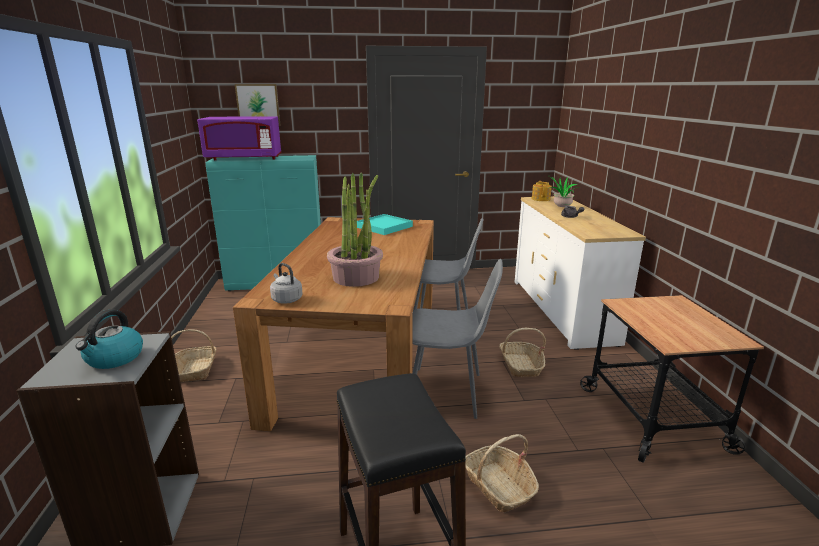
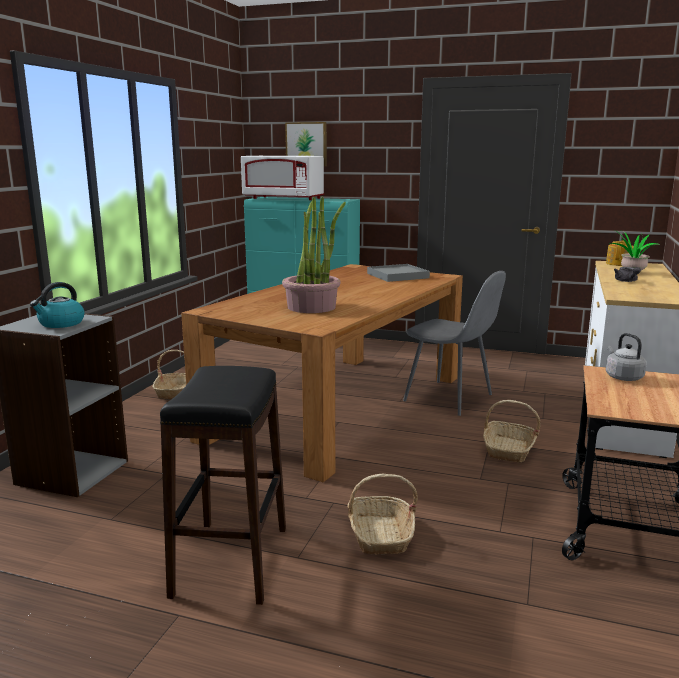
camera: 25 degrees right, 5 degrees down
(244, 158) = (283, 198): purple microwave -> white microwave
(286, 299) = (229, 313): grey kettle -> grey kettle (622, 377)
(384, 227) = (398, 276): turquoise tray -> grey tray
(447, 392) = (399, 455): grey chair -> none

